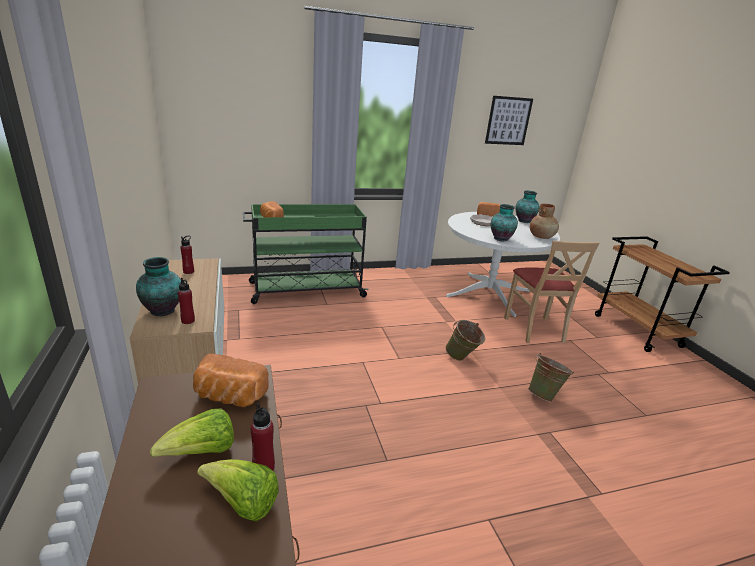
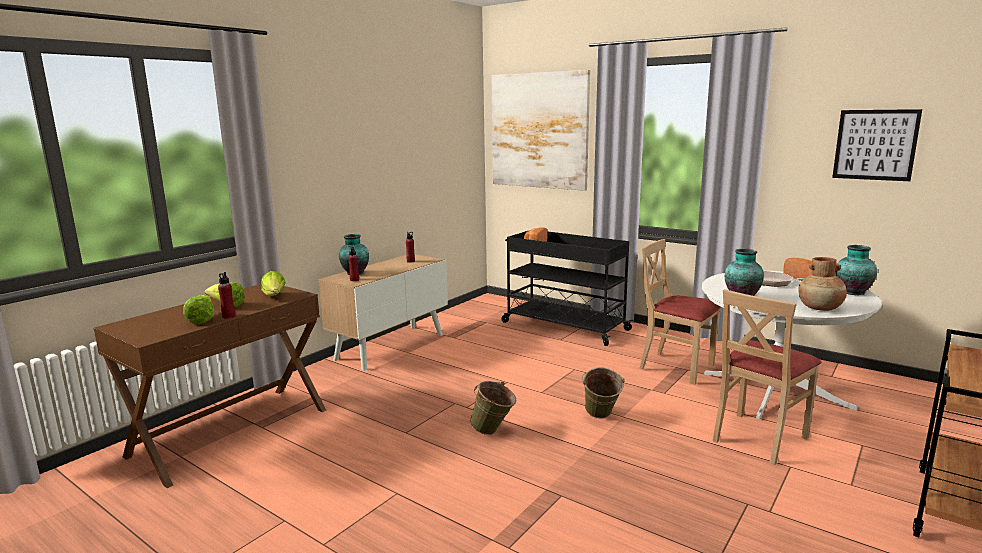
camera: 55 degrees right, 10 degrees down
(228, 397) = (274, 296): bread -> lettuce
(237, 96) = (539, 131): none -> picture
(305, 290) = (563, 326): green cart -> black cart
(427, 298) = (676, 367): none -> beige chair
(544, 395) = (624, 477): green bucket -> green bucket (493, 431)

